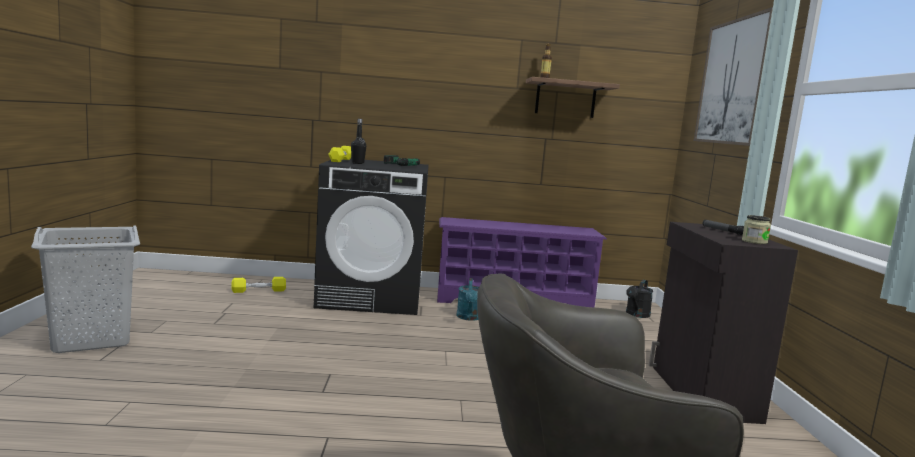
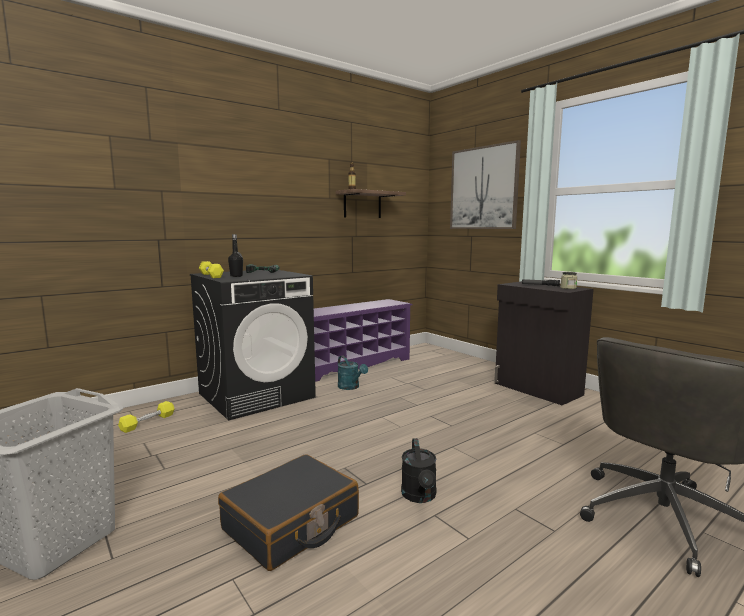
camera: 35 degrees left, 0 degrees up
(220, 390) = (291, 524): none -> black suitcase
(636, 315) = (431, 353): black watering can -> black watering can (420, 496)

